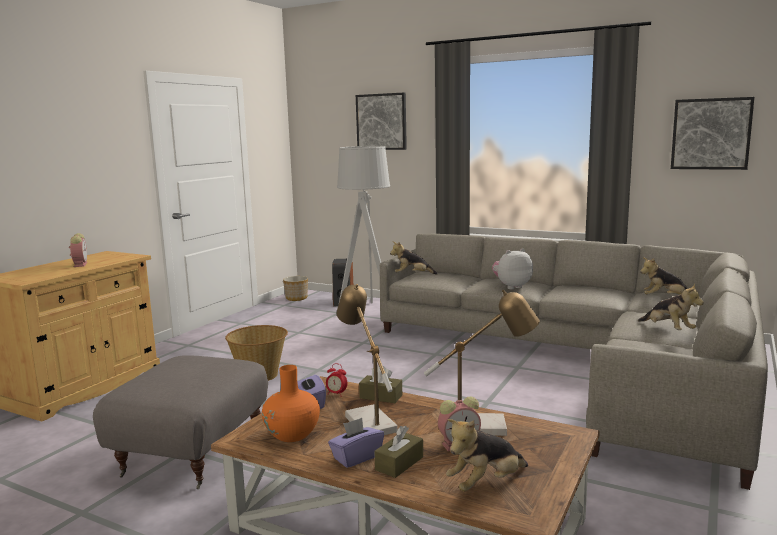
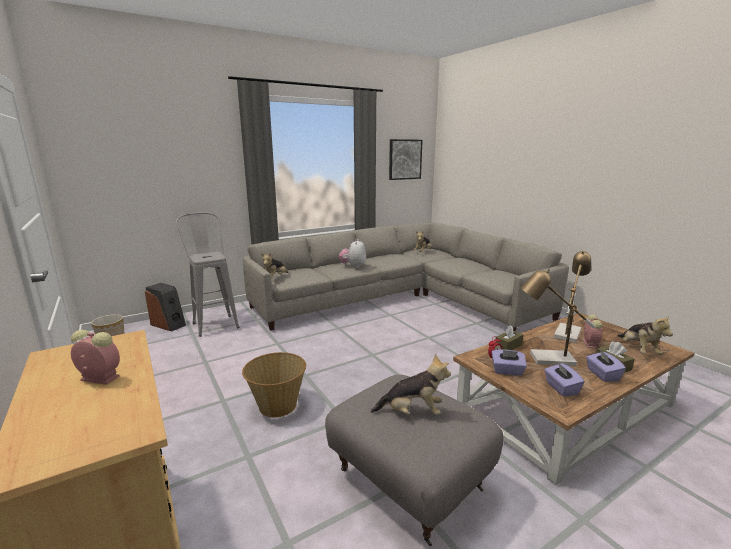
camera: 60 degrees left, 5 degrees up
(292, 434) = (561, 388): orange vase -> purple tissue box
(367, 311) = (214, 323): grey floor lamp -> grey stool
(381, 122) = (178, 147): picture -> none
(668, 330) = (471, 265): plush toy -> plush toy (412, 412)

